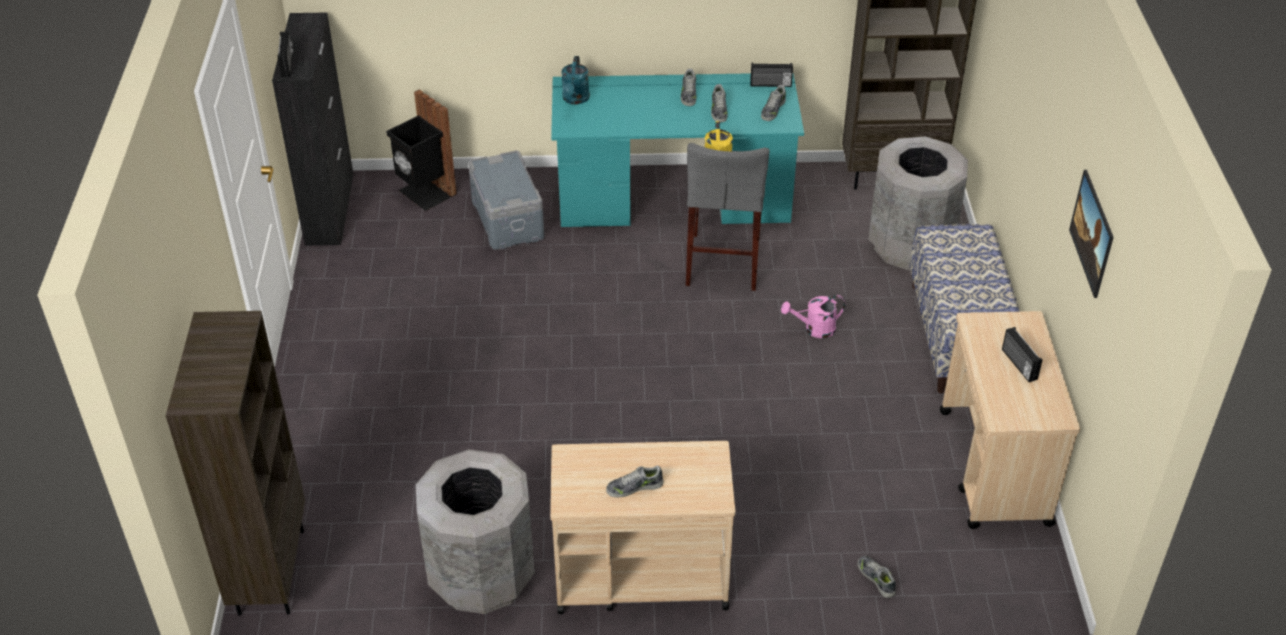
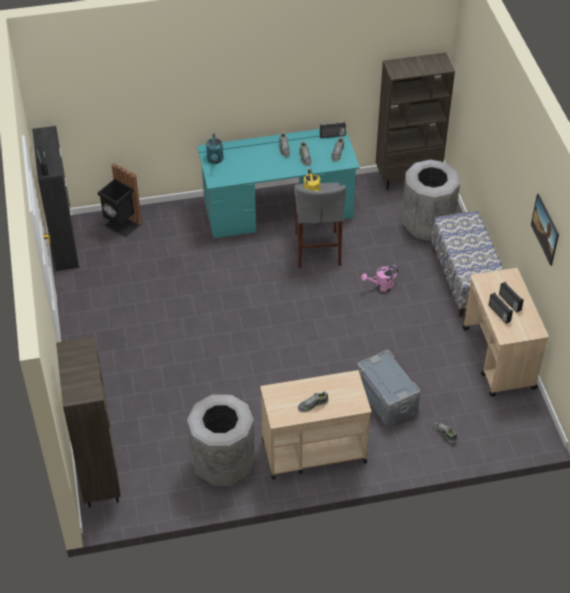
camera: 10 degrees left, 5 degrees up
(506, 219) = (178, 237): grey storage box -> grey storage box (385, 399)
(996, 380) = (499, 313): none -> radio

